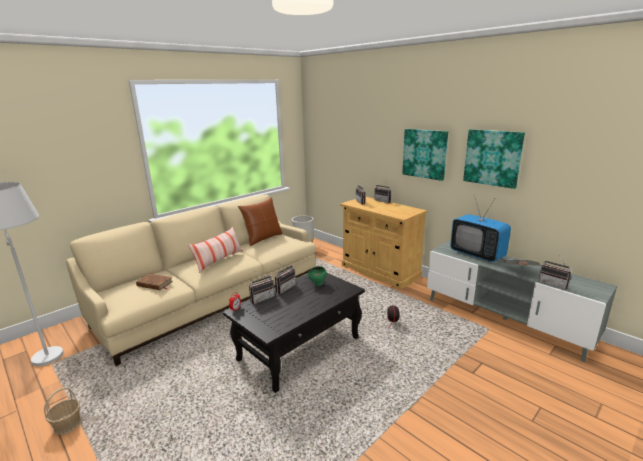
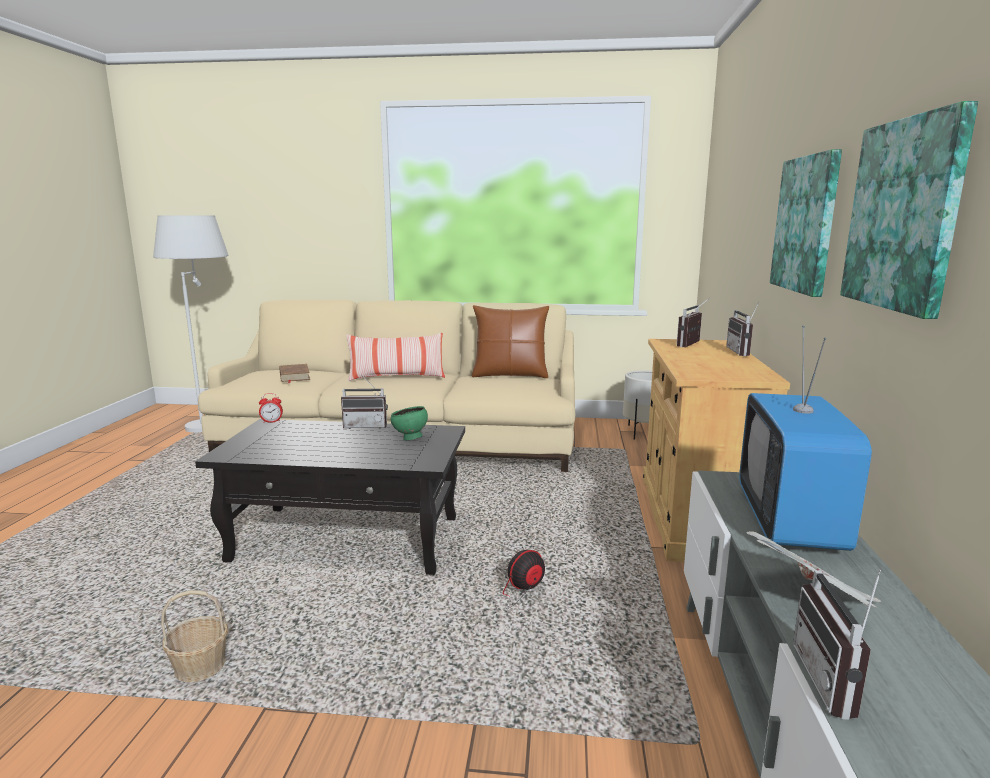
camera: 50 degrees right, 5 degrees down
(67, 424) = (102, 479): basket -> basket (200, 667)
(261, 298) = (319, 424): radio -> none

